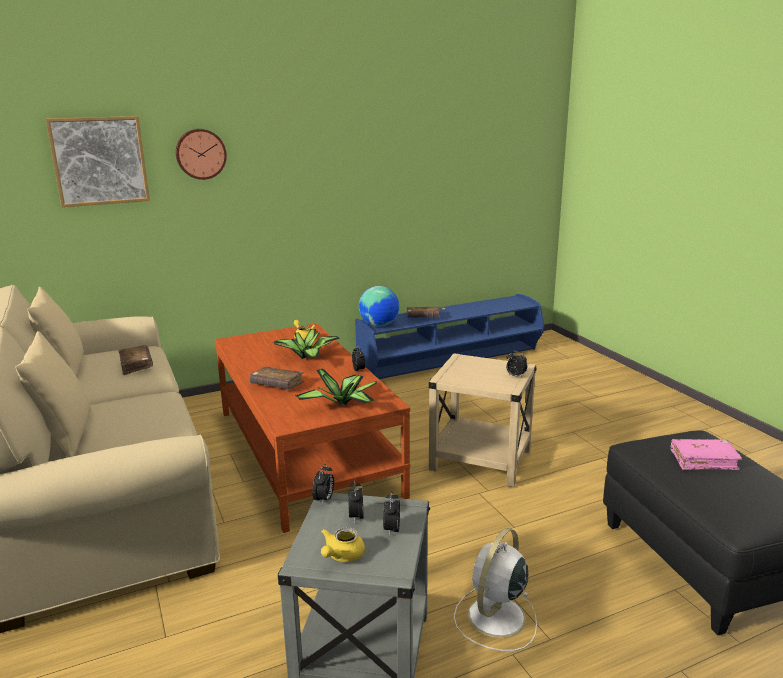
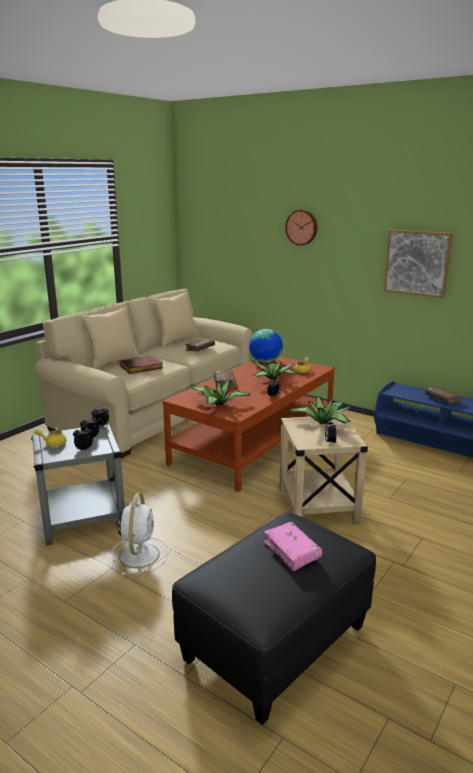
camera: 60 degrees right, 0 degrees up
(99, 161) = (247, 225): picture -> picture (417, 263)
(136, 419) = (141, 367): none -> book
(379, 325) = (398, 391): globe -> globe (265, 362)
(464, 366) = (323, 422): none -> potted plant
(495, 618) = (139, 554): white fan -> white fan turned 90 degrees clockwise

